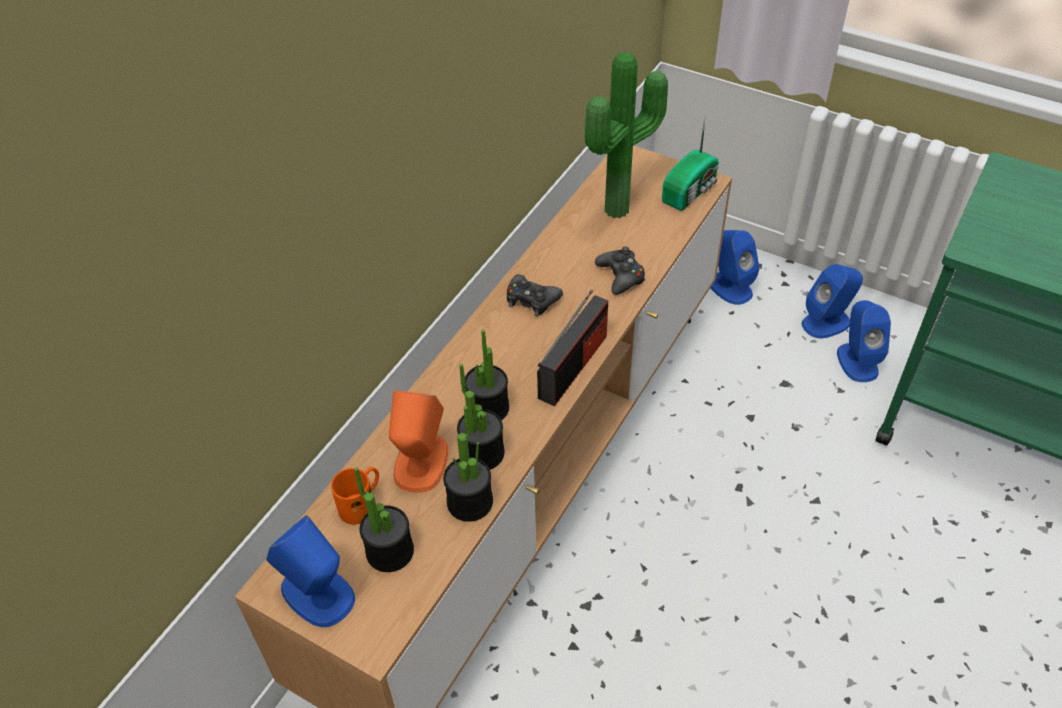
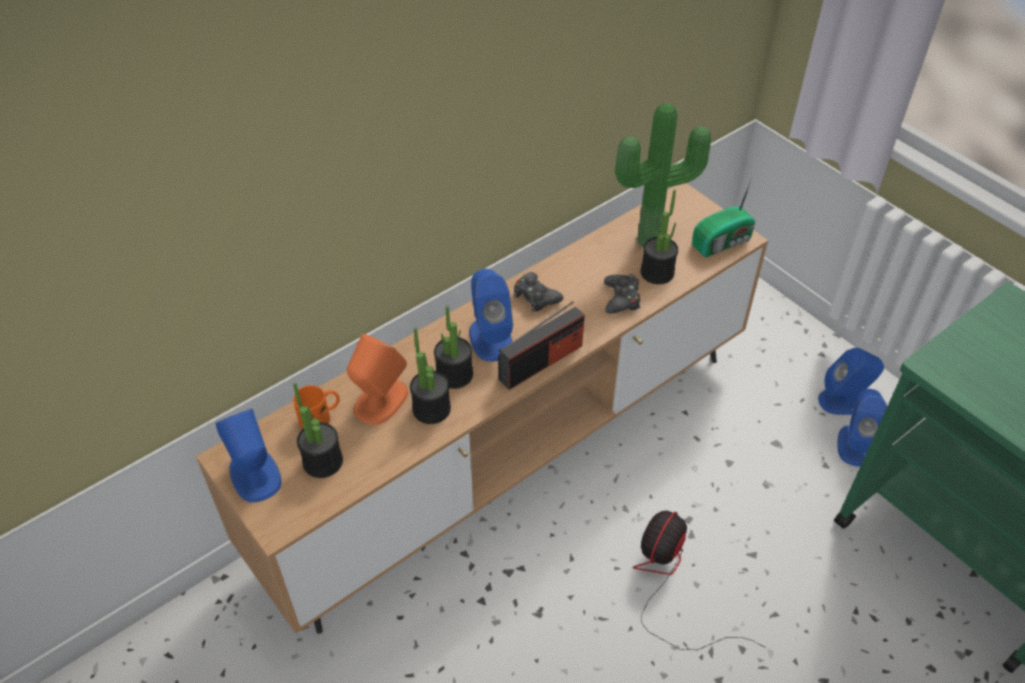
camera: 20 degrees right, 0 degrees up
(470, 502) = (402, 444): potted plant -> potted plant (657, 272)
(729, 287) = (767, 342): blue speaker -> blue speaker (490, 338)
(752, 557) = (669, 583): none -> fan

